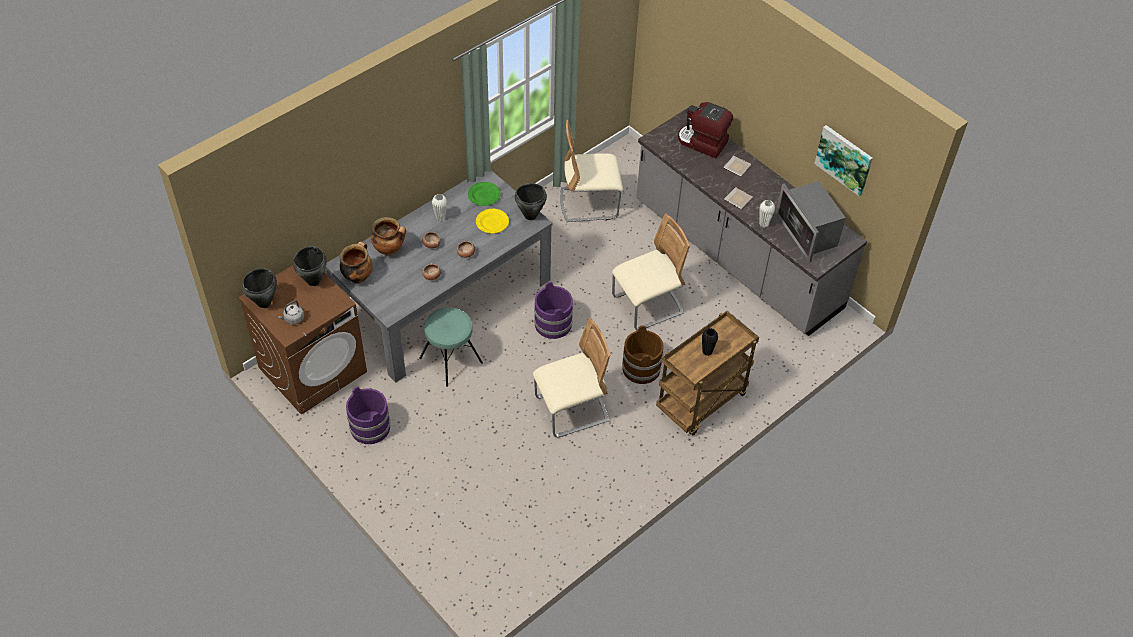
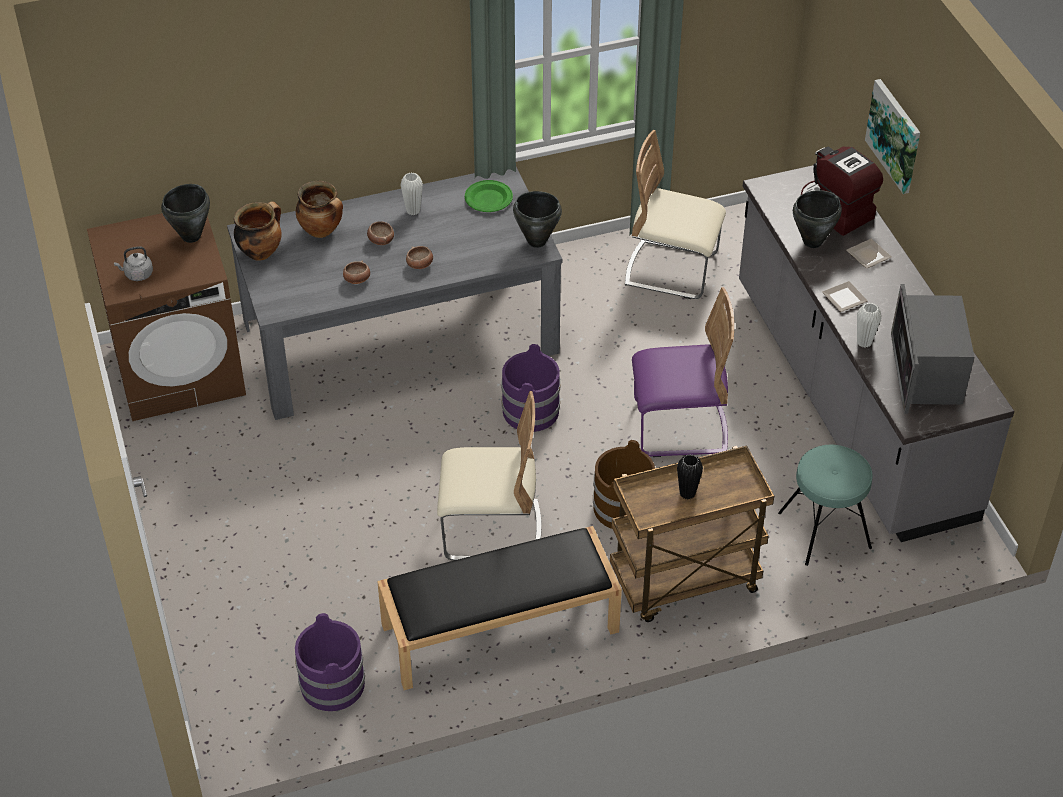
camera: 25 degrees right, 5 degrees down
(264, 303) = (114, 245): black cooking pot -> black cooking pot (813, 242)
(370, 427) = (210, 466): purple bucket -> purple bucket (333, 684)
(450, 360) = (364, 415): turquoise stool -> turquoise stool (824, 530)
(492, 223) = (479, 236): yellow plate -> none
(609, 471) = (499, 629): none -> black bench
(647, 306) = (679, 428): beige chair -> purple chair
(844, 159) = (1001, 268): picture -> picture (895, 135)

